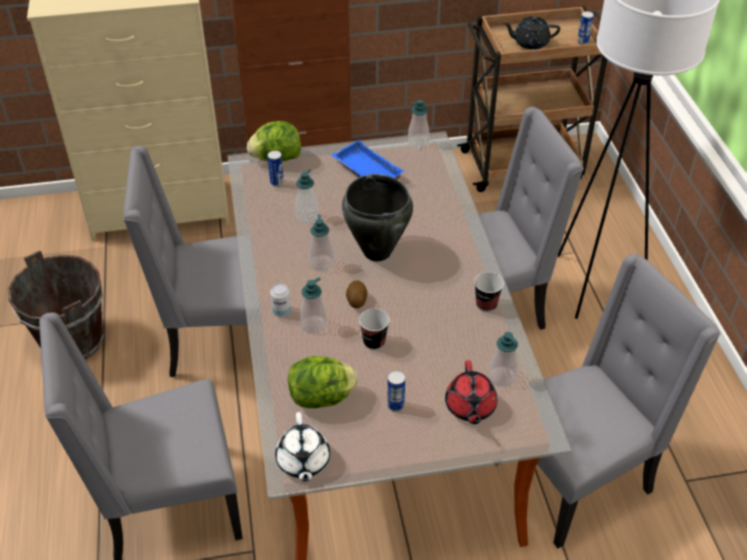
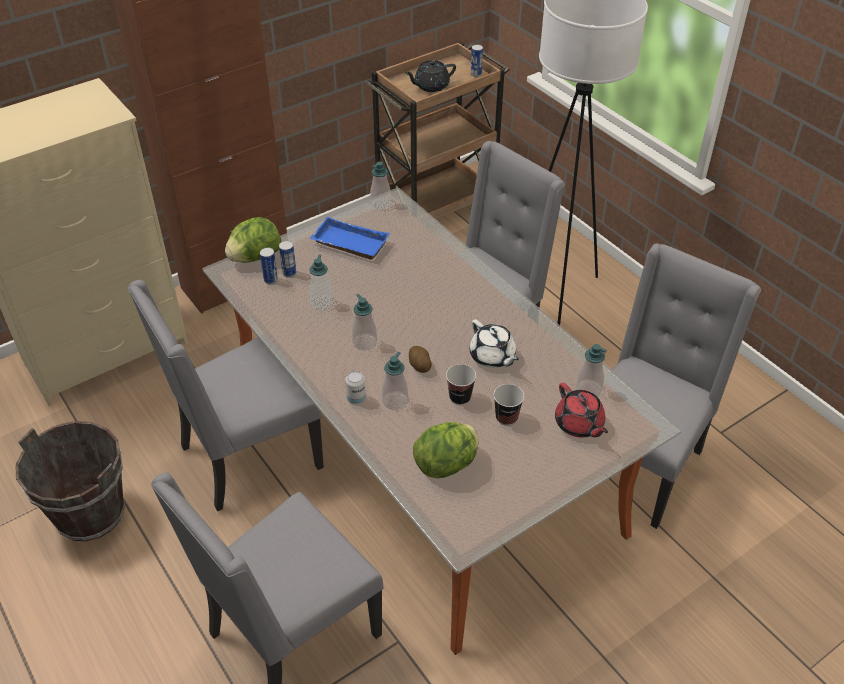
camera: 25 degrees left, 0 degrees up
(303, 462) = (468, 527): white teapot -> white teapot (492, 357)
(376, 252) = (409, 316): black cooking pot -> none
(395, 405) = (516, 446): can -> can (289, 273)
(486, 304) = (535, 331): cup -> cup (506, 417)

